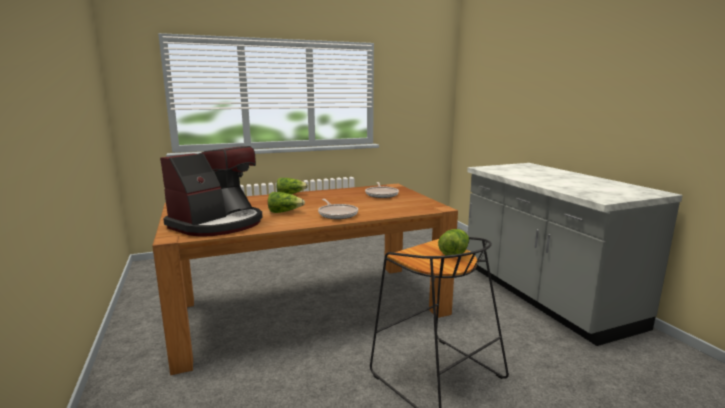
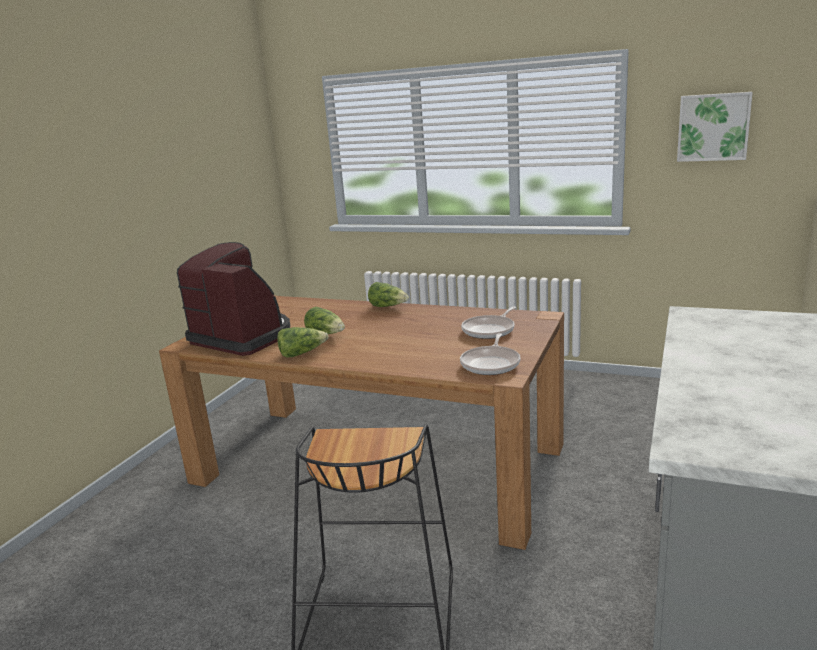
camera: 45 degrees right, 5 degrees up
(218, 224) = (243, 337): coffee machine -> coffee machine turned 135 degrees counterclockwise
(337, 214) = (366, 352): frying pan -> frying pan (491, 364)
(413, 89) = (713, 127): none -> picture
(454, 252) = (389, 455): lettuce -> lettuce (302, 353)

